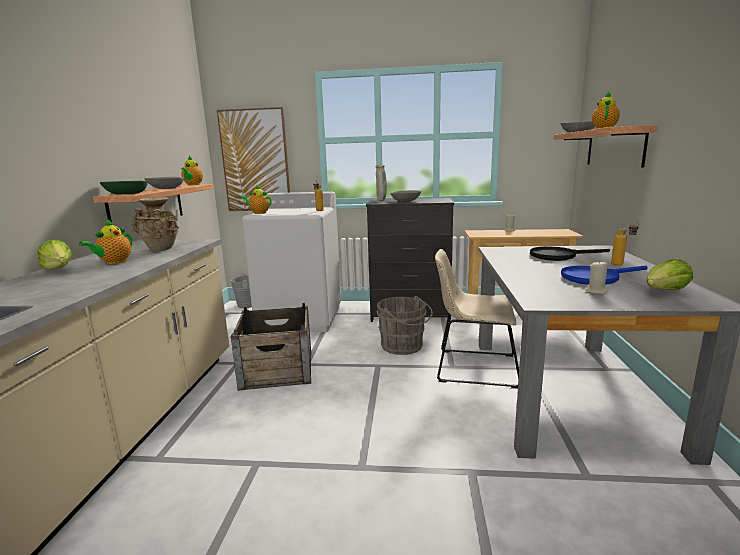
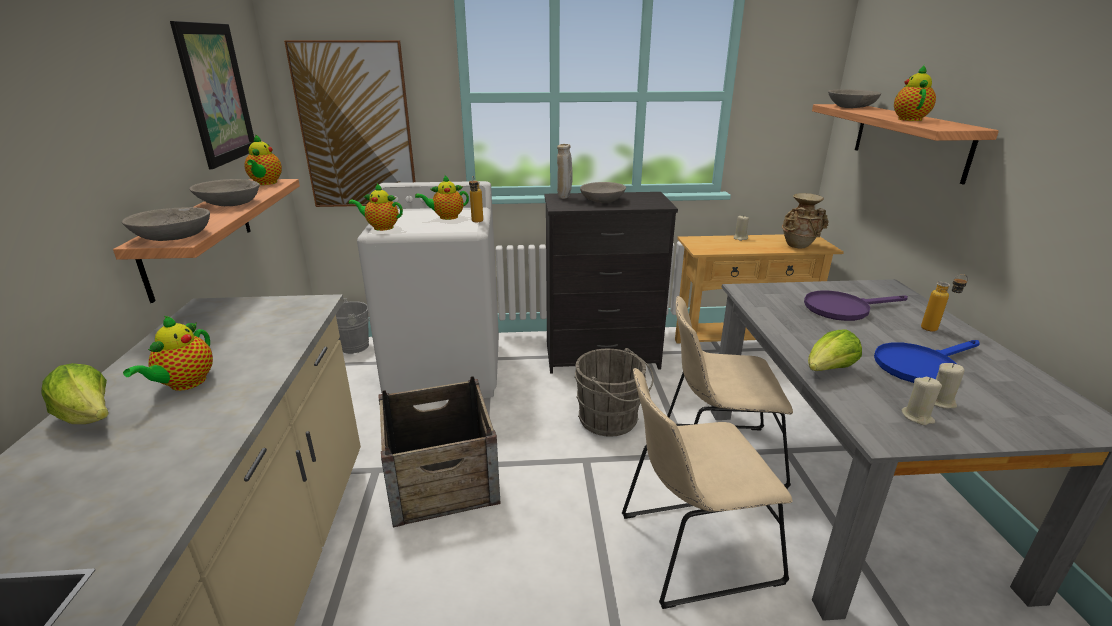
camera: 10 degrees left, 10 degrees up
(126, 194) = (173, 236): green bowl -> grey bowl
(161, 249) = (252, 334): beige vase -> beige vase (799, 246)
(170, 132) = (217, 94): none -> picture
(301, 209) = (446, 217): none -> teapot
(434, 414) = (691, 549): none -> beige chair
(558, 256) = (843, 308): black frying pan -> purple frying pan
(572, 296) = (917, 417): none -> beige candle
(664, 291) = (1025, 399): lettuce -> lettuce (828, 370)

